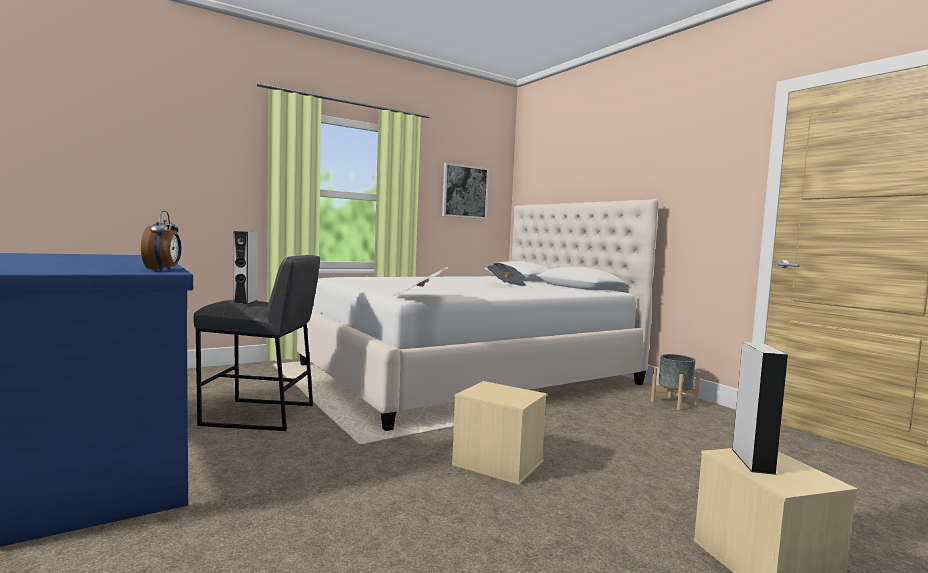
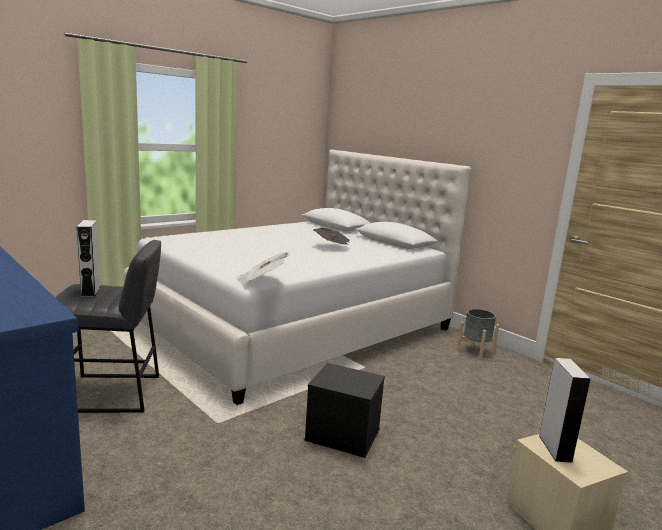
camera: 10 degrees left, 10 degrees up
(163, 270) = (40, 307): alarm clock -> none
(464, 191) = (281, 136): picture -> none
(496, 463) = (341, 435): beige storage box -> black storage box

